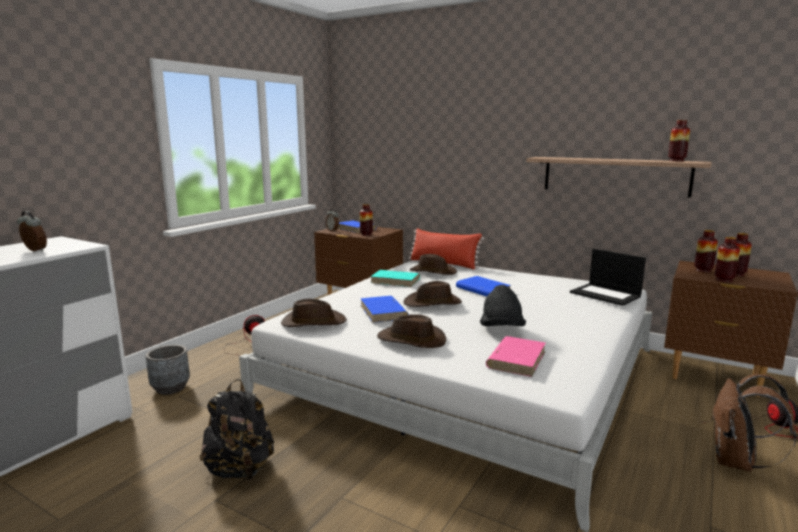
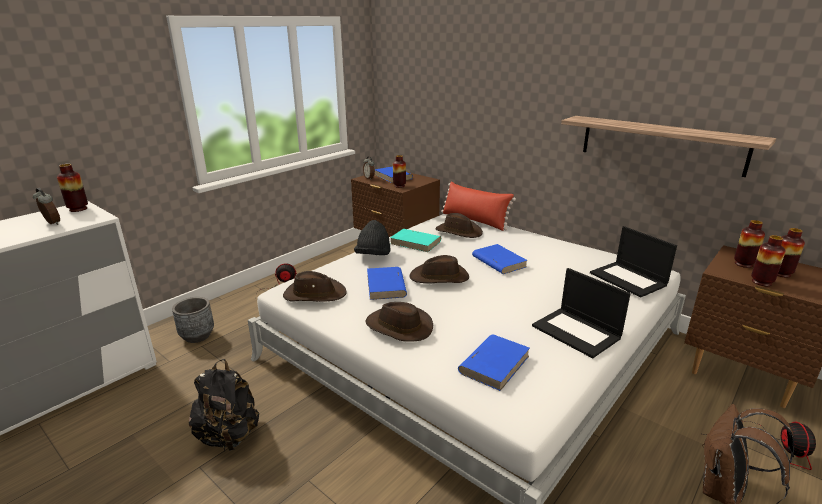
camera: 10 degrees right, 10 degrees up
(501, 329) = (495, 320): black hat -> black hat (373, 256)
(516, 359) = (494, 364): pink book -> blue book
(579, 333) = (577, 332): none -> laptop
(676, 161) = (732, 135): vase -> vase (78, 209)

